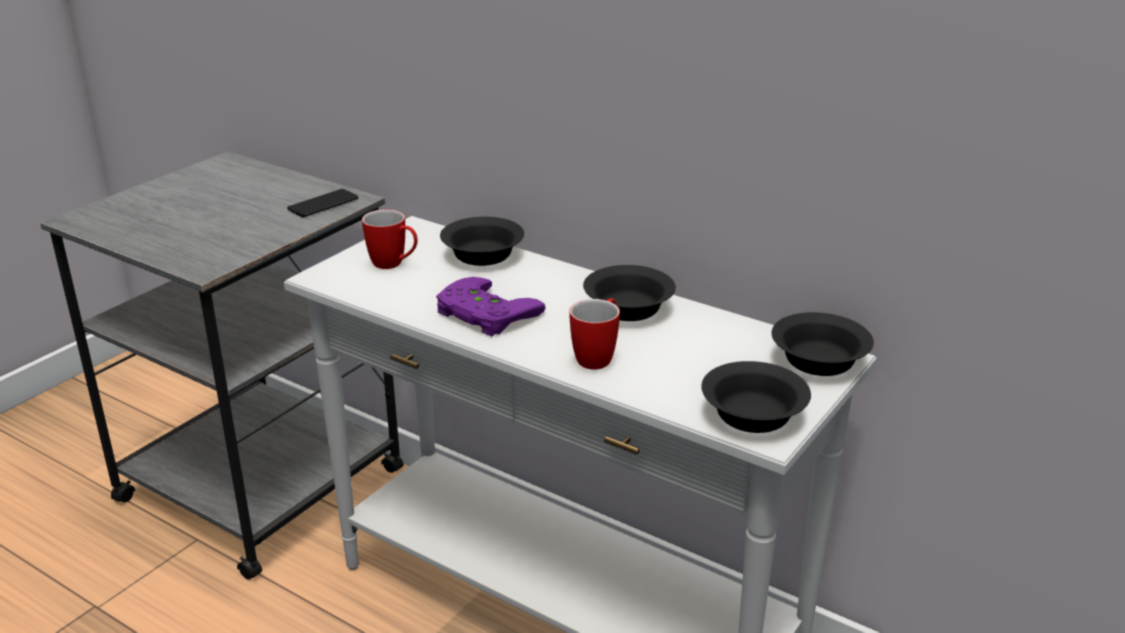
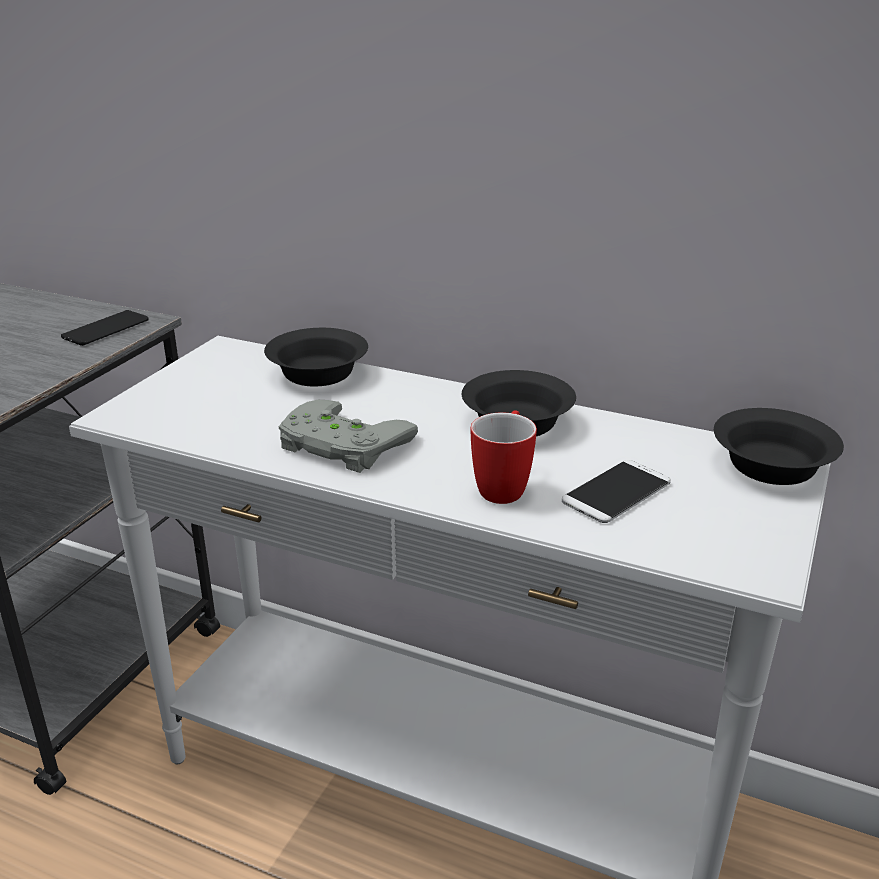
camera: 10 degrees left, 0 degrees up
(394, 265) = (210, 394): mug -> none
(482, 315) = (339, 446): purple game controller -> grey game controller
(683, 369) = (616, 492): none -> phone
(755, 415) = (733, 544): black bowl -> none

